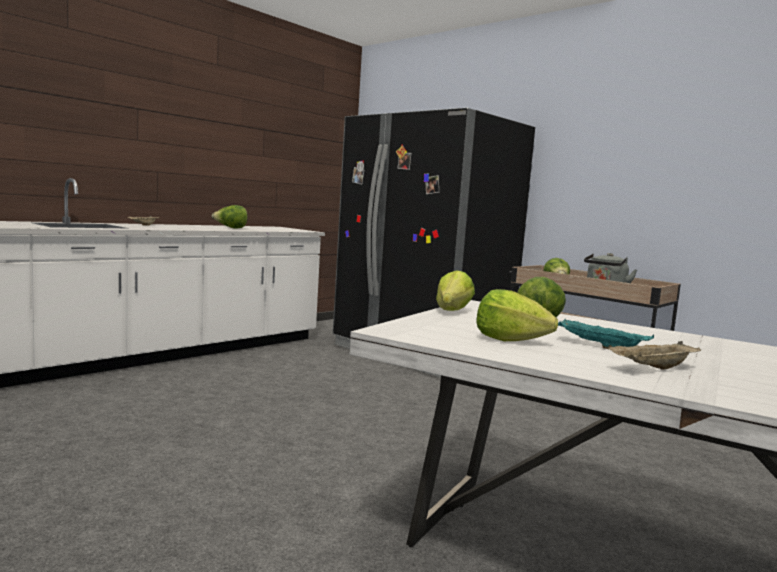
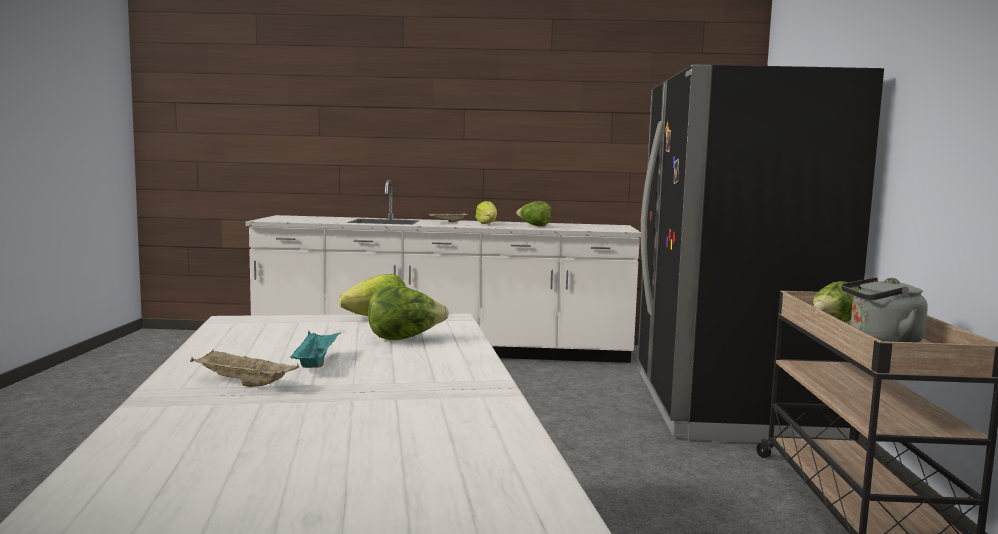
camera: 50 degrees right, 0 degrees up
(510, 340) = (275, 342): lettuce -> lettuce (487, 224)

